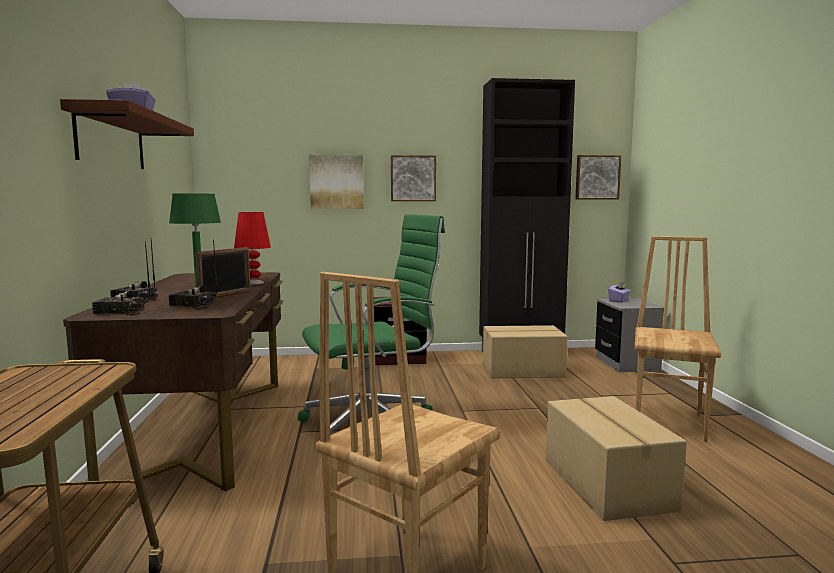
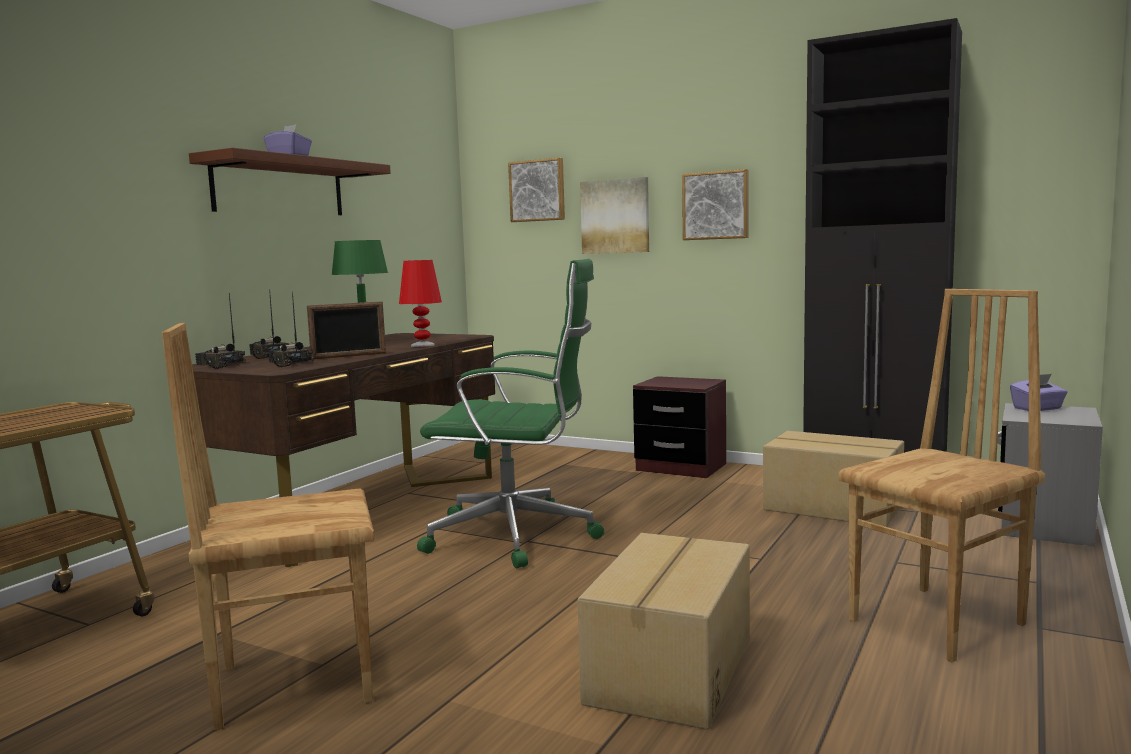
camera: 35 degrees right, 0 degrees up
(597, 177) = (1039, 184): picture -> picture (538, 190)

